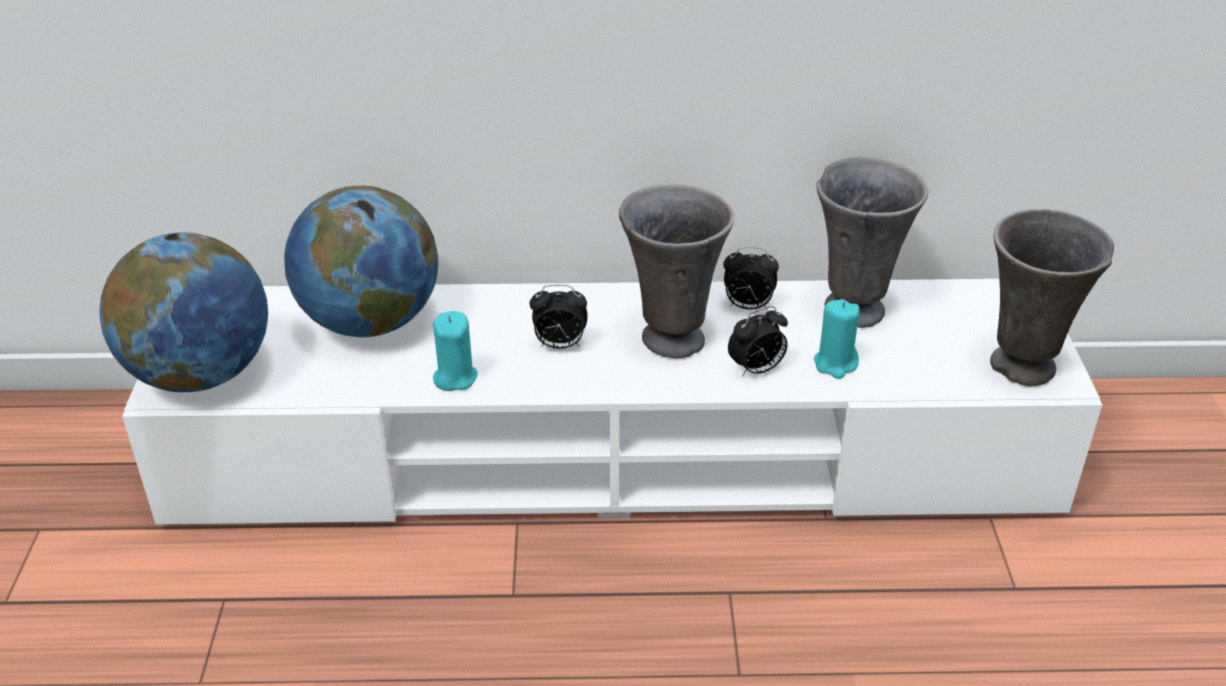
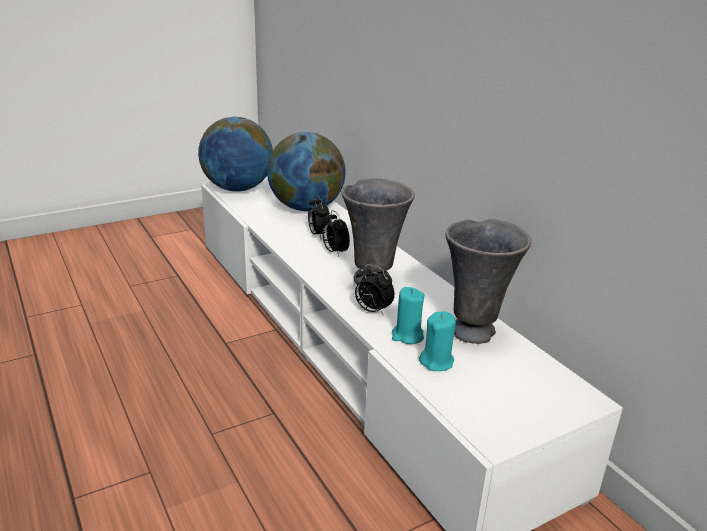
camera: 60 degrees right, 10 degrees down
(455, 377) = (283, 235): turquoise candle -> turquoise candle (437, 362)
(747, 307) = (431, 295): alarm clock -> alarm clock (318, 235)
(1022, 368) = (488, 416): grey vase -> none

